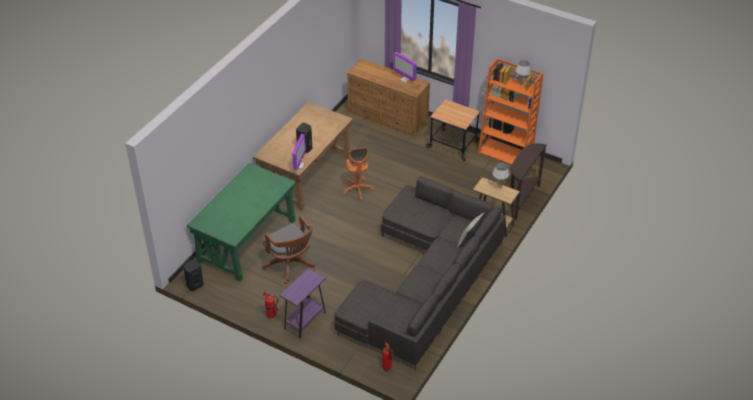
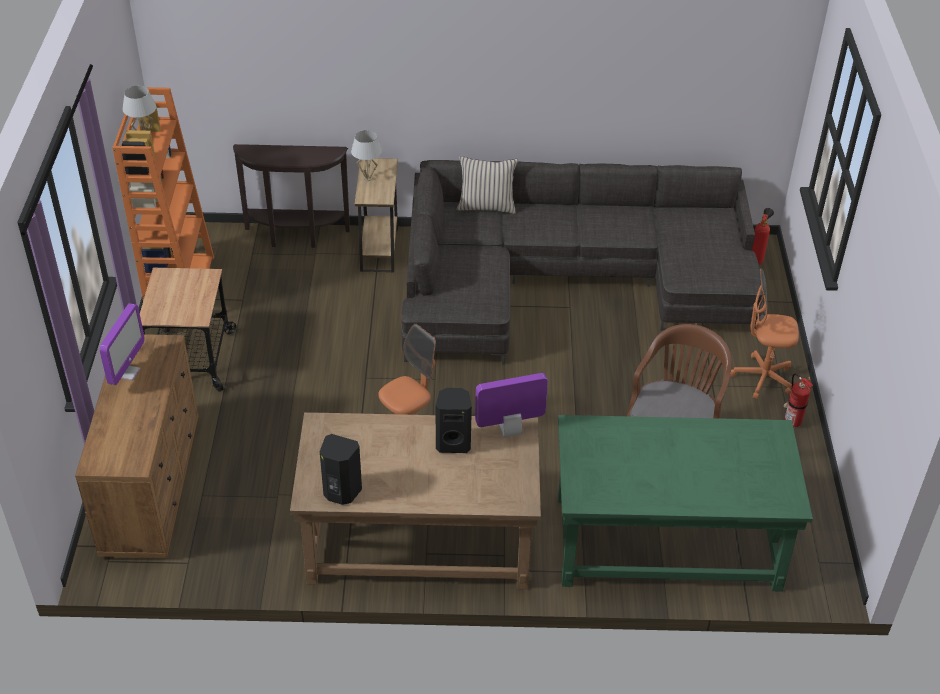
camera: 120 degrees left, 0 degrees up
(194, 285) = (833, 561): black speaker -> black speaker (341, 492)
(305, 321) = (762, 378): purple side table -> orange office chair

